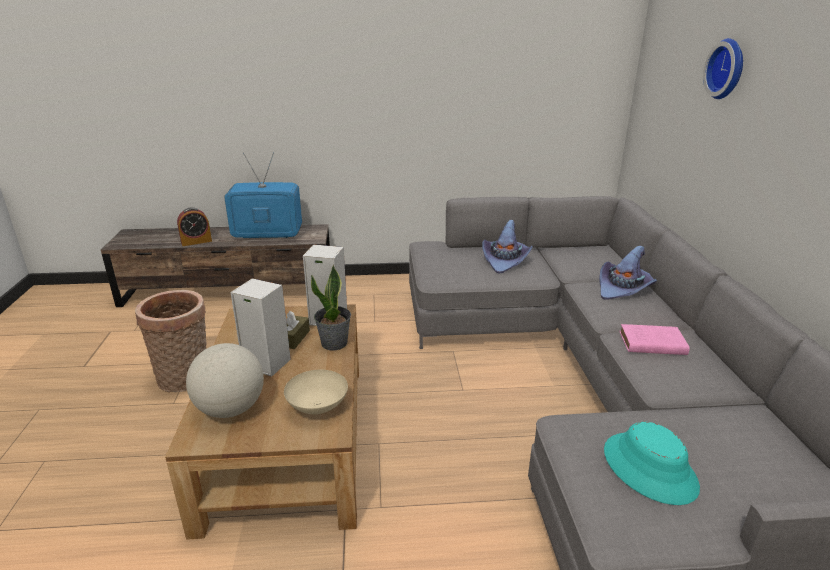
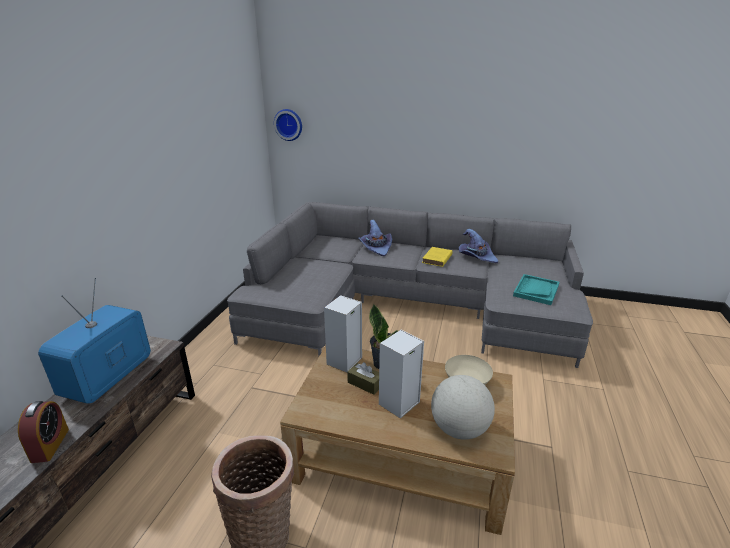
camera: 70 degrees left, 0 degrees up
(505, 260) = (308, 269): purple hat -> purple hat (476, 256)
(650, 343) = (437, 259): pink book -> yellow book
(650, 468) = (536, 290): turquoise hat -> turquoise tray
(728, 69) = (373, 107): wall clock -> wall clock (289, 124)

